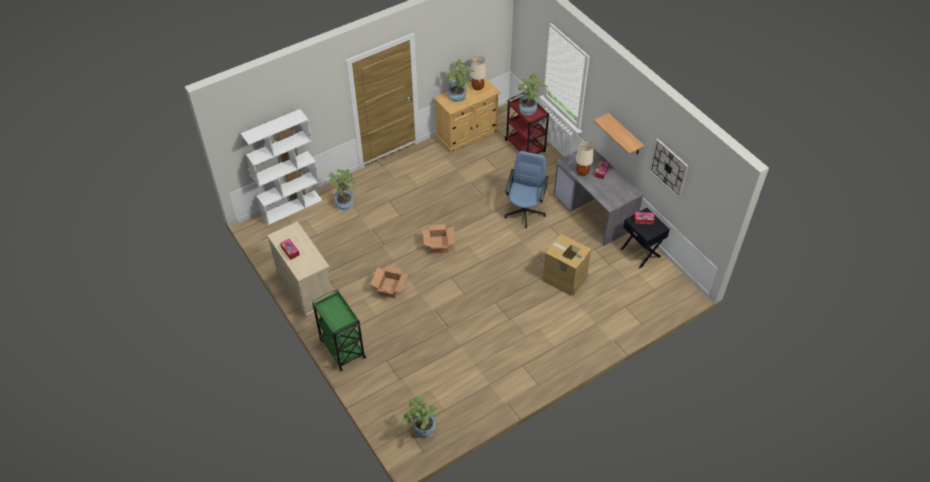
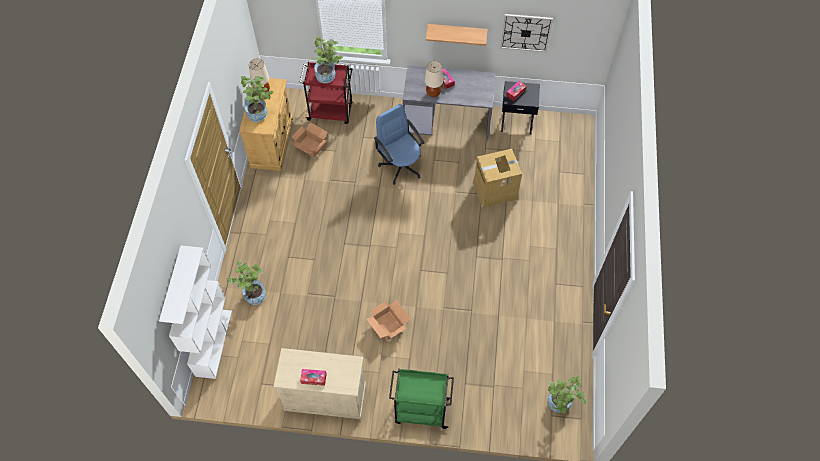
camera: 50 degrees left, 10 degrees up
(438, 245) = (376, 254): cardboard box -> cardboard box (310, 147)

